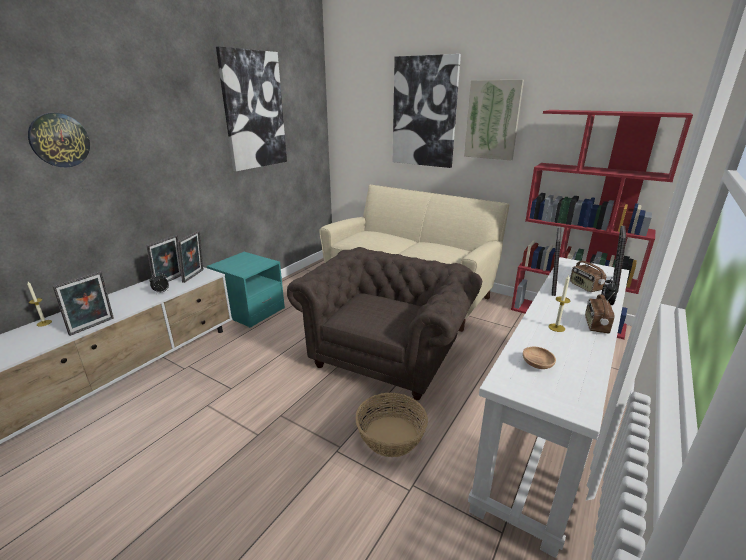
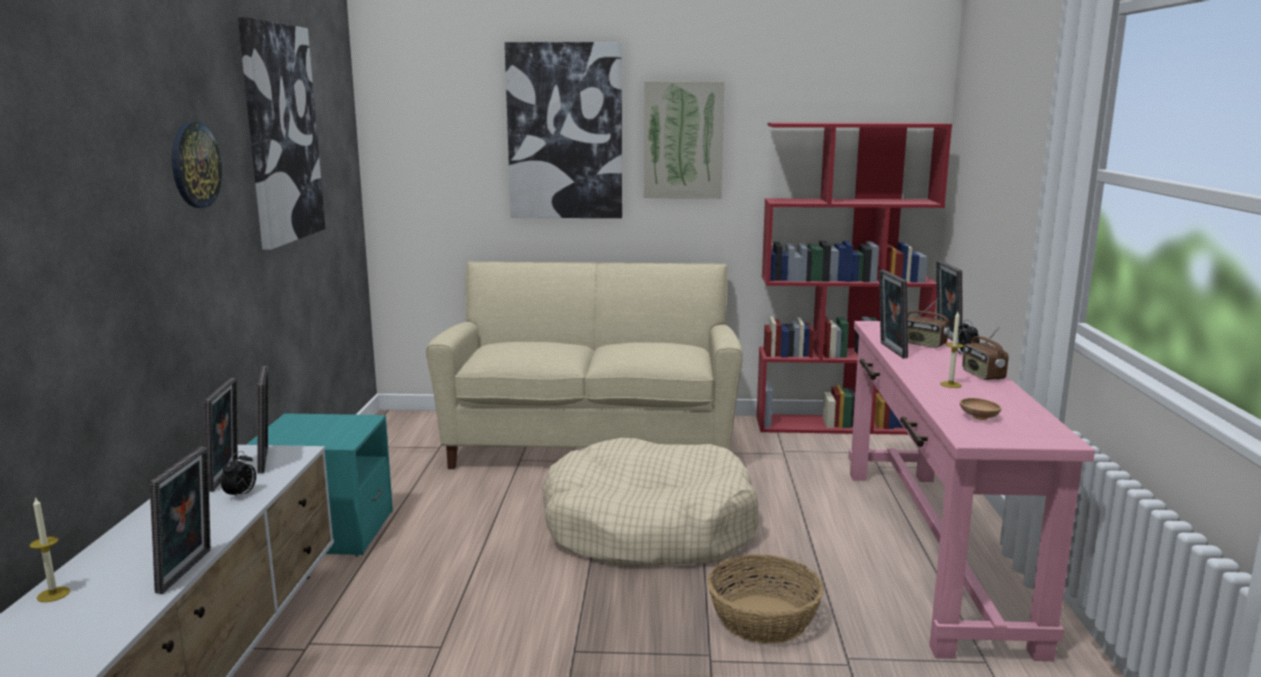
camera: 30 degrees left, 10 degrees down
(59, 140) = (57, 194): wall clock -> wall clock (194, 165)
(387, 354) = (649, 528): brown armchair -> beige dog bed
(546, 428) = (931, 549): white console table -> pink console table

